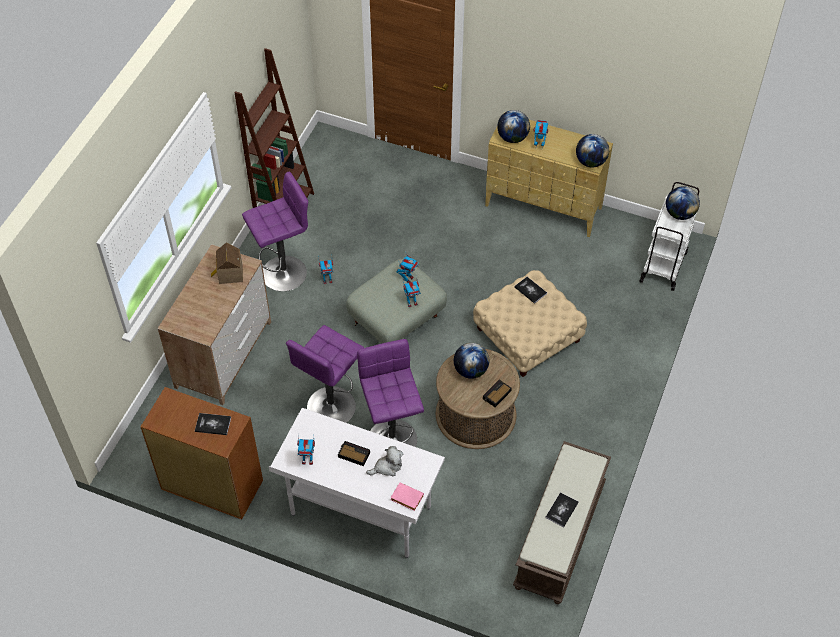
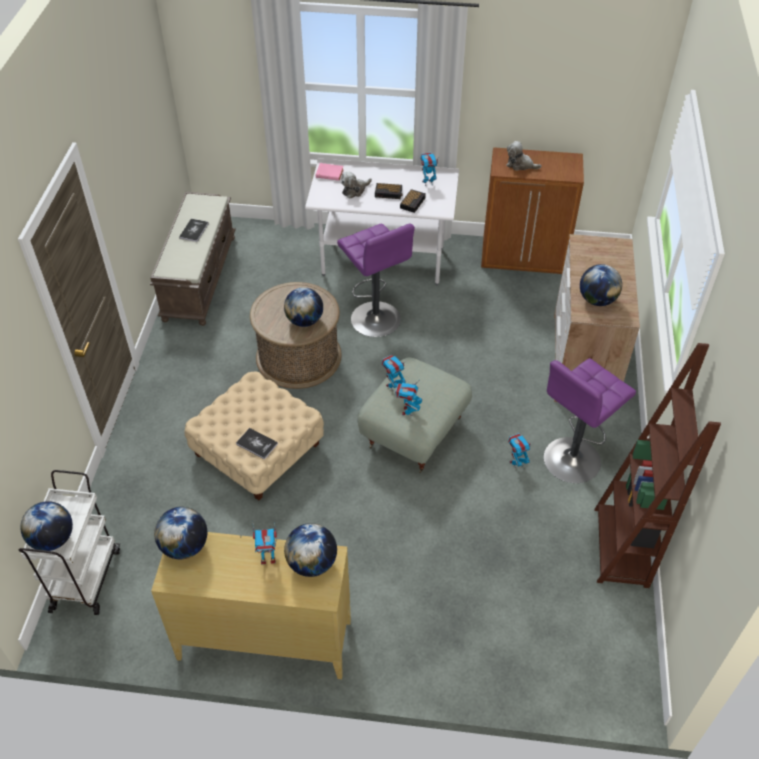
camera: 165 degrees right, 5 degrees down
(213, 424) = (520, 165): book -> plush toy
(229, 274) = (597, 300): toy house -> globe
(330, 407) = (448, 334): purple stool -> none
(496, 395) = (272, 303): alarm clock -> alarm clock (413, 202)

